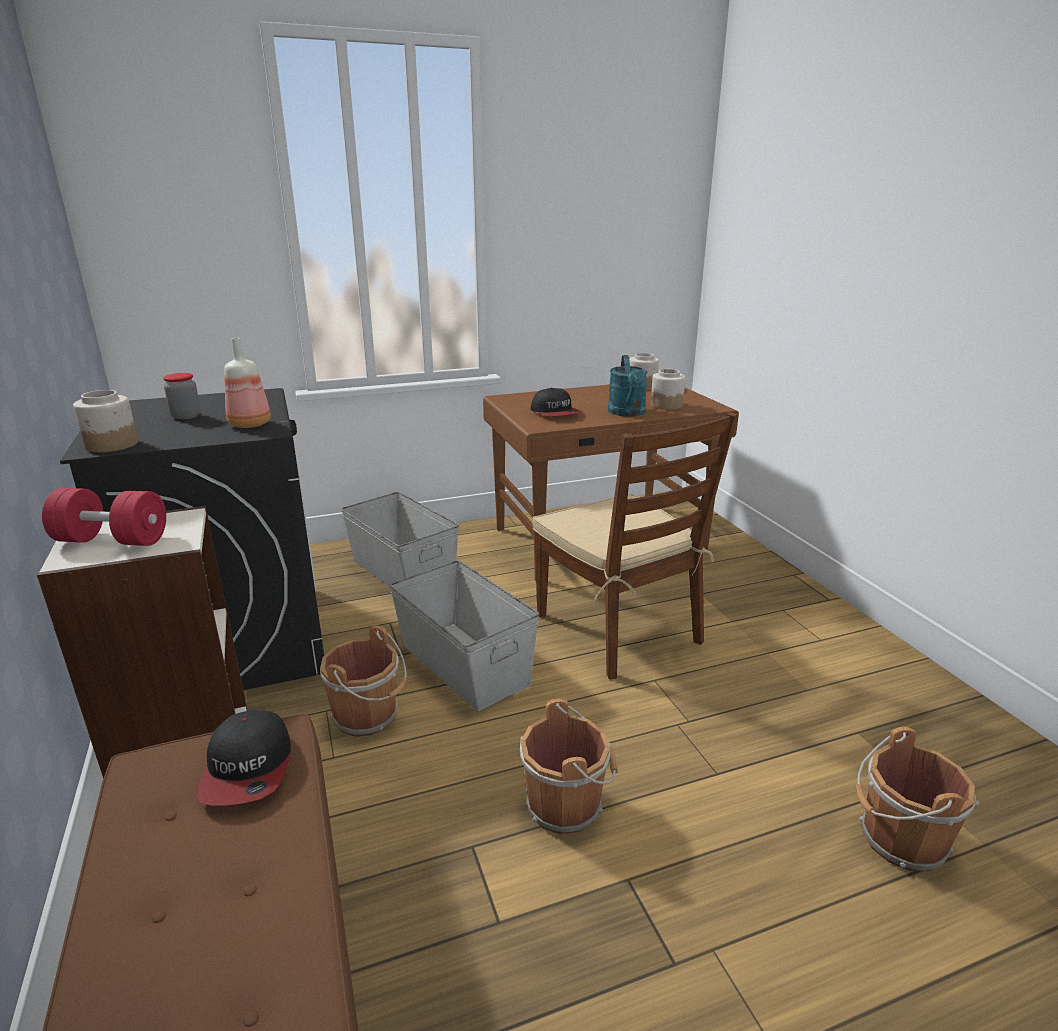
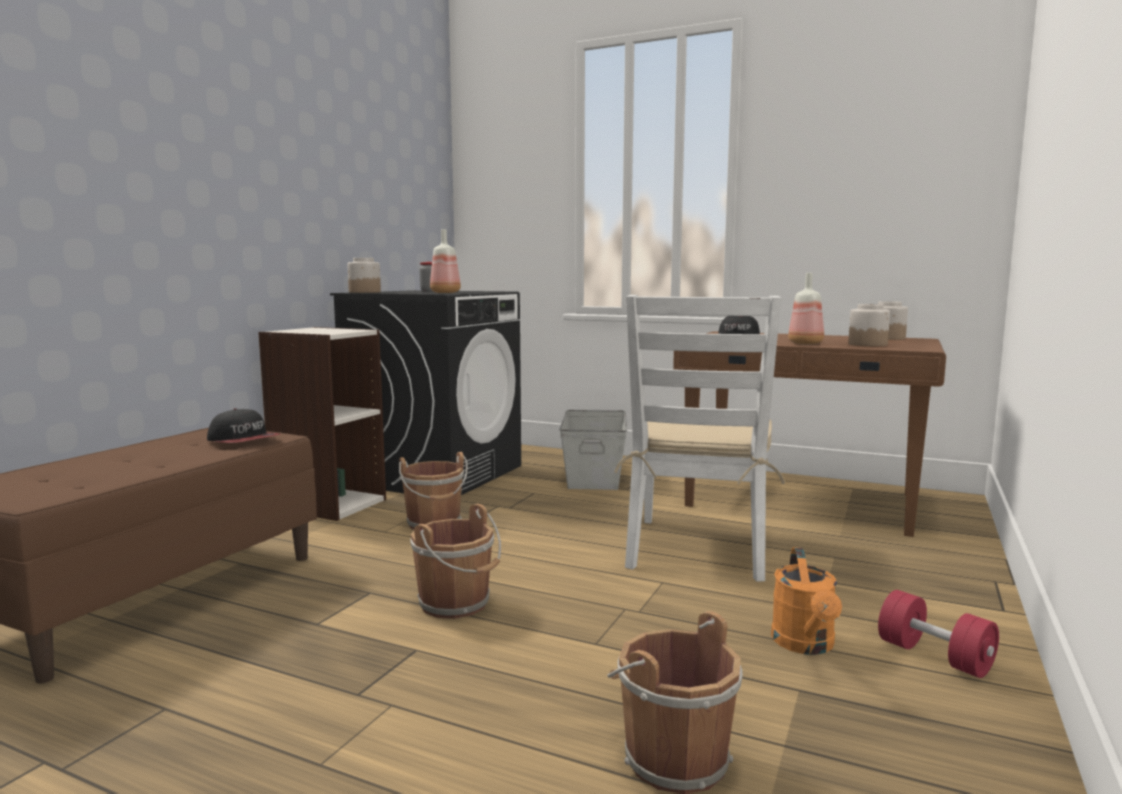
camera: 45 degrees right, 15 degrees down
(112, 540) = (310, 330): red dumbbell -> red dumbbell (934, 656)
(248, 768) = (244, 440): cap -> cap turned 90 degrees counterclockwise
(464, 663) = (539, 524): grey storage box -> none
(619, 629) = (698, 548): brown chair -> white chair
(628, 413) = (806, 343): turquoise watering can -> bottle
(806, 690) = (805, 645): none -> orange watering can

